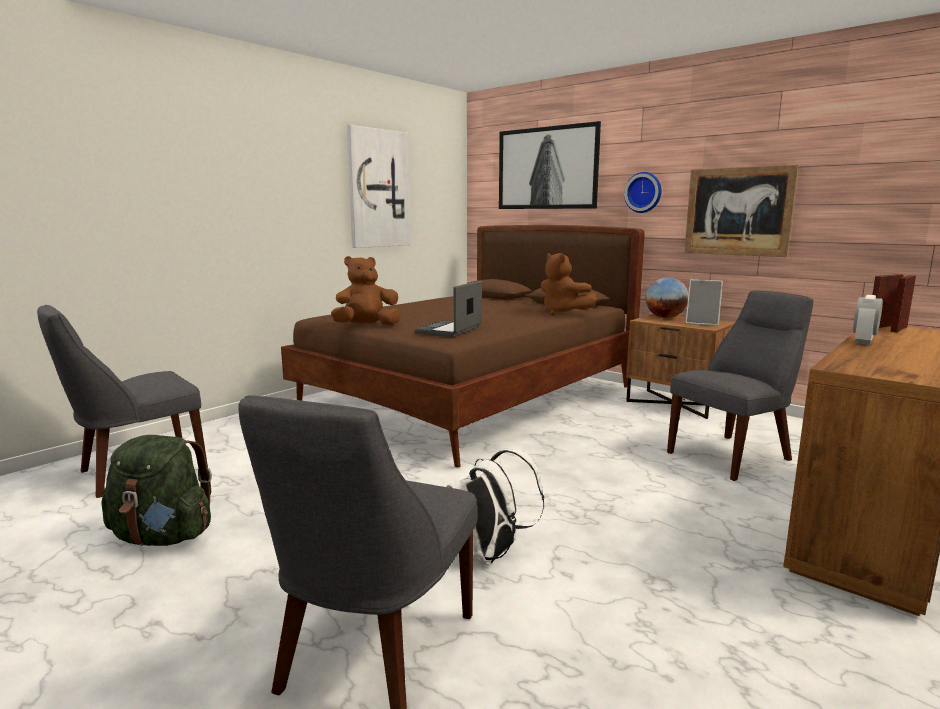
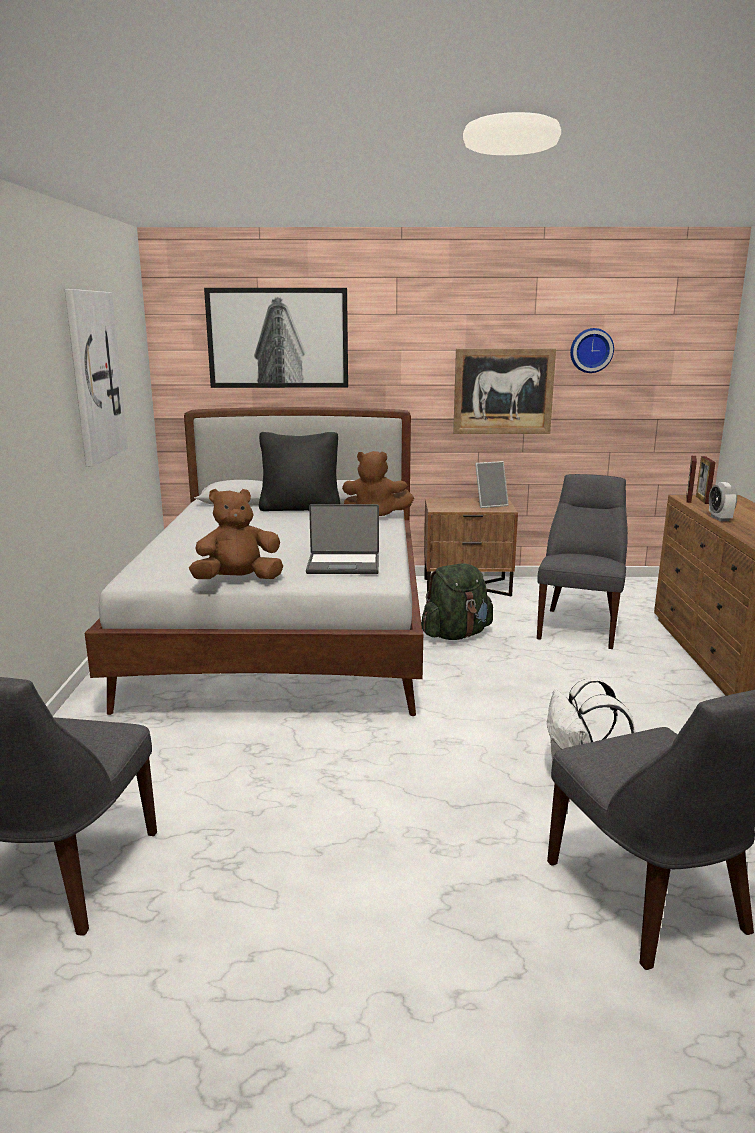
camera: 40 degrees left, 5 degrees up
(163, 537) = (280, 924): green backpack -> green backpack (456, 635)
(366, 326) = (238, 580): brown plush toy -> brown plush toy turned 45 degrees clockwise
(450, 330) = (343, 565): laptop -> laptop turned 75 degrees counterclockwise
(473, 399) = (287, 634): brown bed -> white bed
(522, 303) = (300, 508): none -> black pillow
(644, 192) = (404, 370): wall clock -> wall clock (591, 350)
(665, 317) = (447, 502): globe -> none

